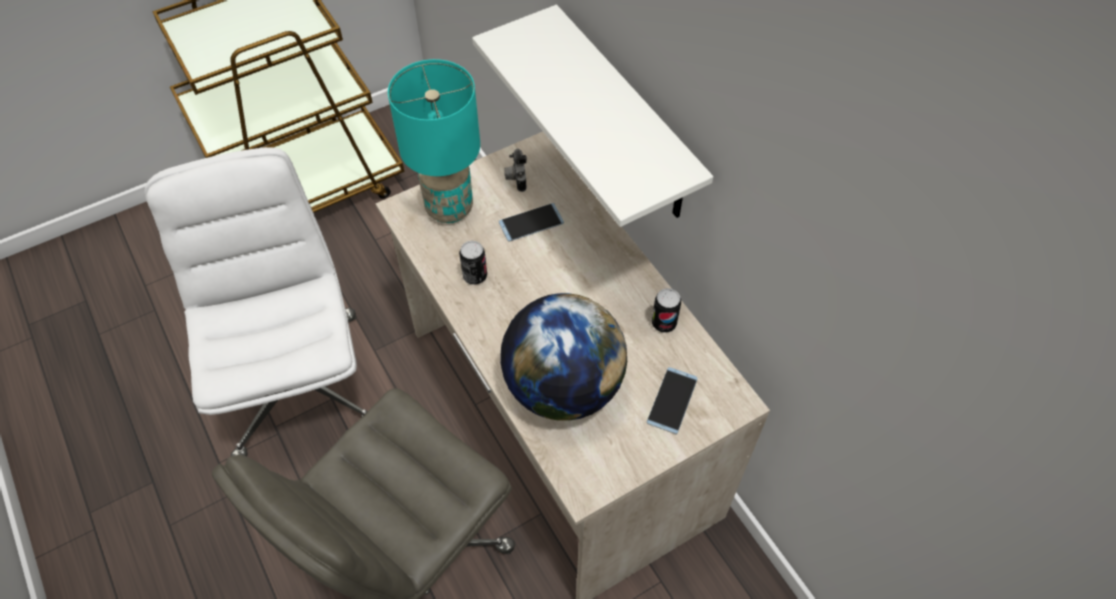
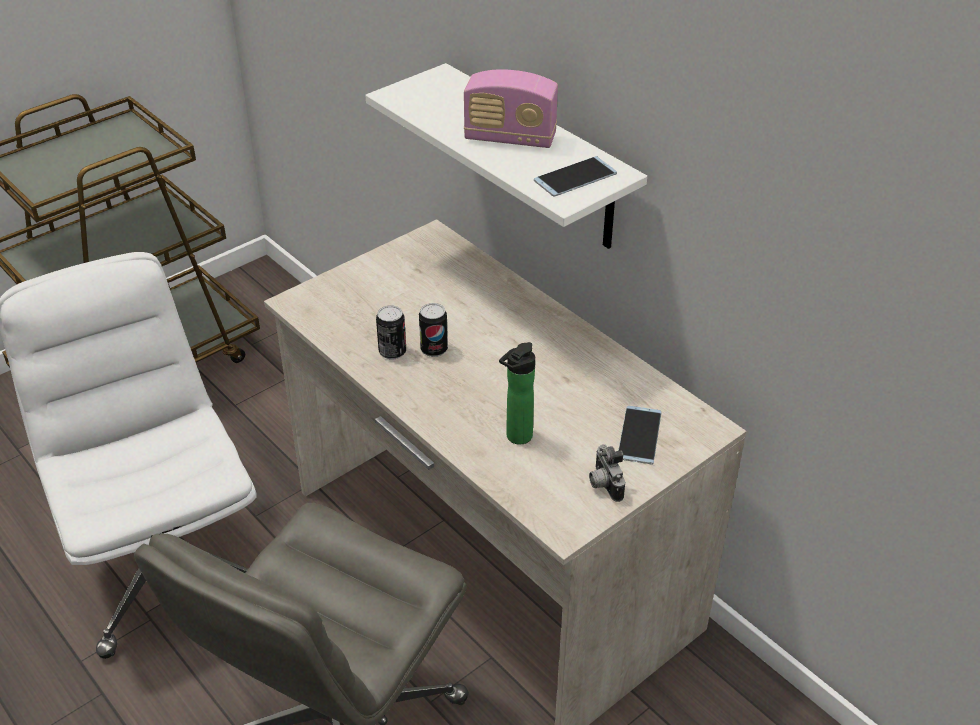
camera: 10 degrees left, 15 degrees down
(450, 207) = (349, 295): turquoise table lamp -> none
(515, 177) = (416, 262): camera -> camera (603, 484)
(531, 223) = (443, 299): phone -> phone (575, 177)
(563, 386) = (516, 438): globe -> bottle
(594, 111) = (510, 138): none -> radio
(664, 323) = (611, 369): can -> can (434, 349)

